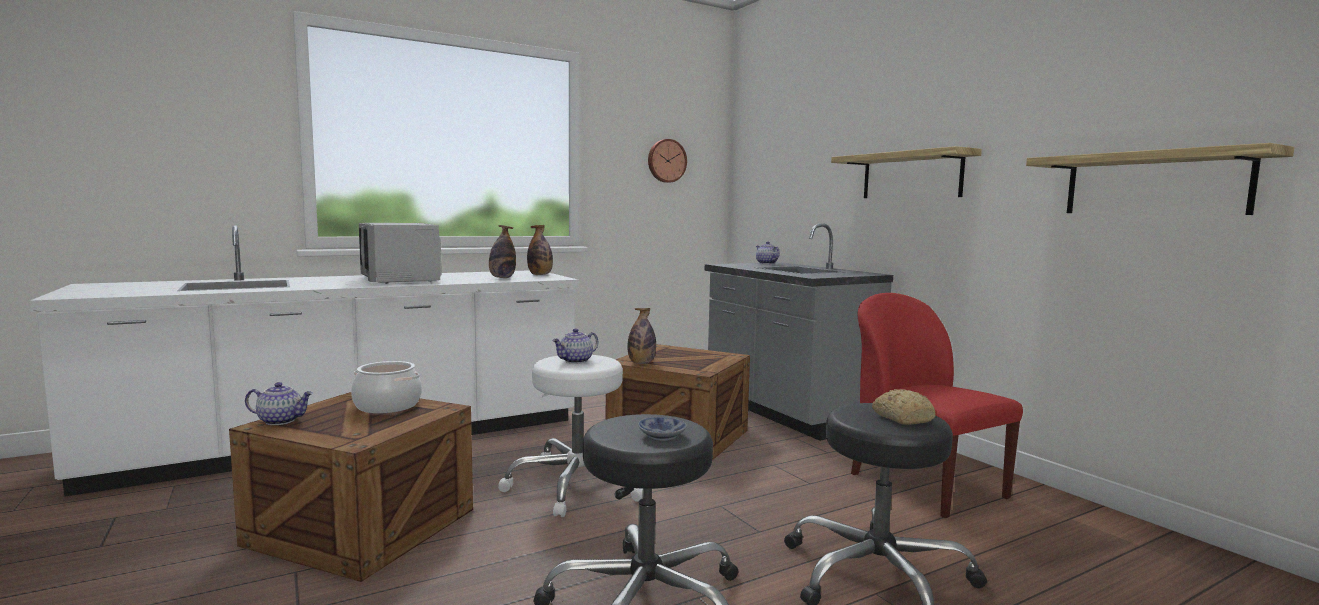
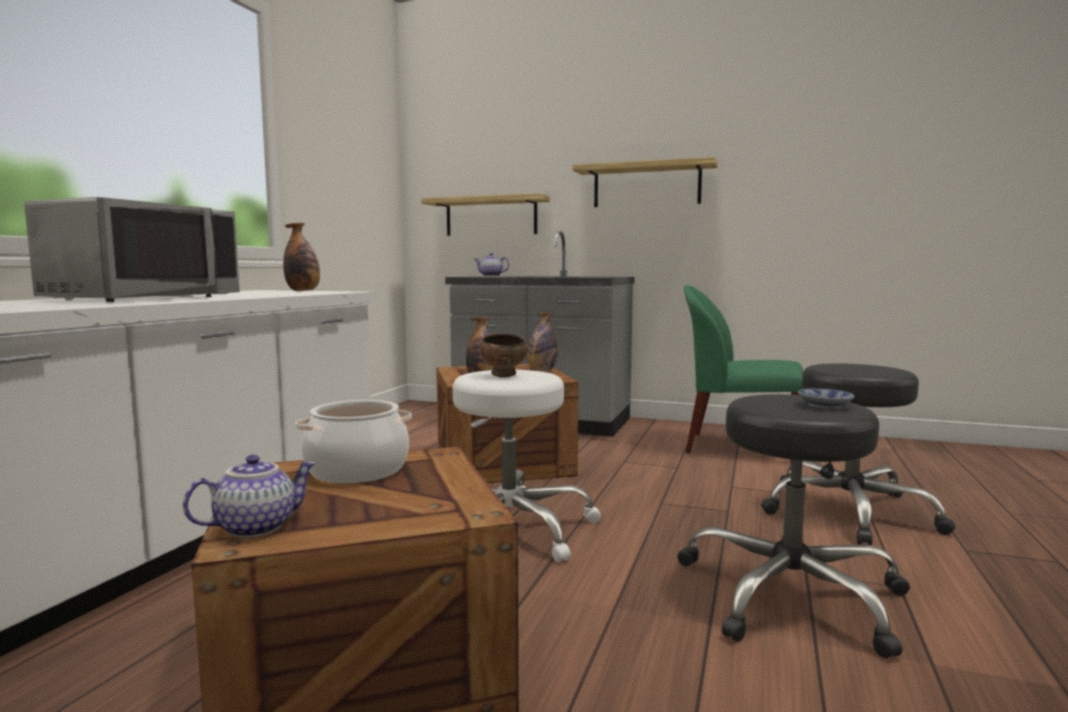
camera: 40 degrees left, 0 degrees up
(401, 279) = (143, 299): grey microwave -> grey microwave turned 90 degrees counterclockwise
(502, 278) = (277, 293): bottle -> bottle (542, 370)
(576, 361) = (504, 376): teapot -> brown bowl
(666, 161) = (354, 162): wall clock -> none
(902, 418) = (867, 368): bread -> none
(924, 485) = (738, 447): red chair -> green chair
(1154, 184) = (861, 190): shelf -> shelf (491, 216)

